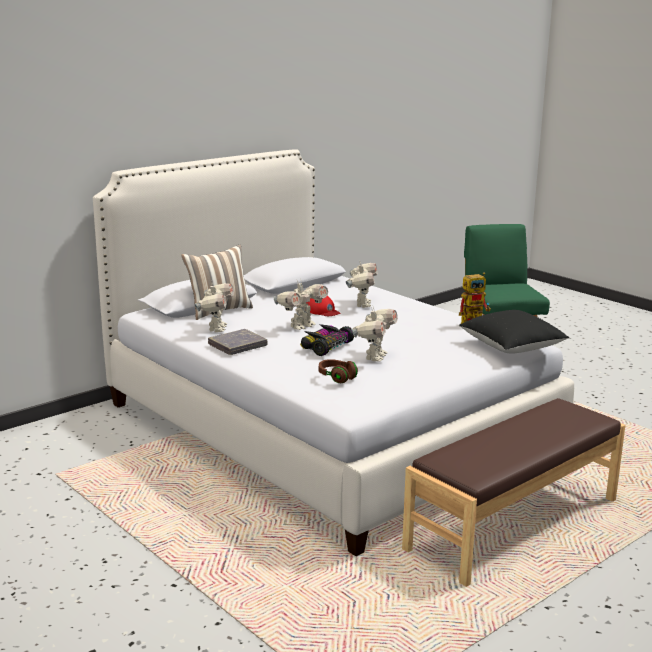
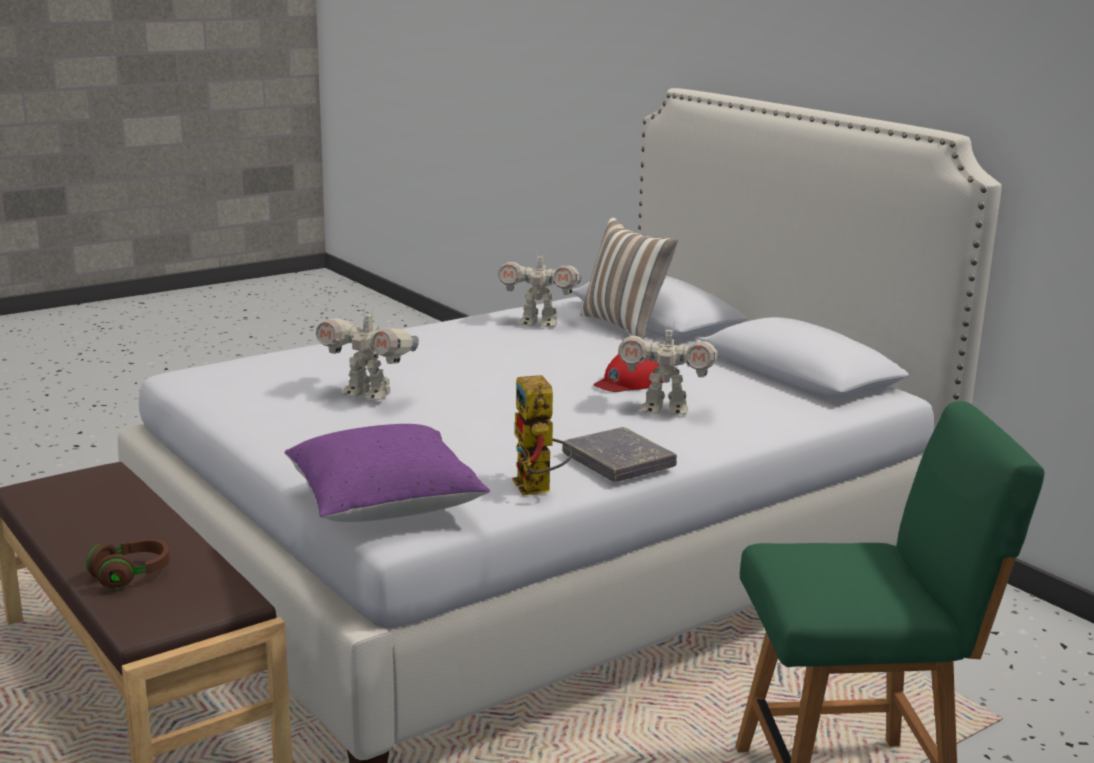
camera: 95 degrees right, 0 degrees up
(237, 345) = (460, 332): grey book -> grey book (618, 461)
(301, 326) = (538, 364): toy robot -> none
(325, 346) = (431, 371): toy car -> none
(337, 377) = (294, 368): brown headphones -> brown headphones (131, 576)
(511, 347) = (384, 505): black pillow -> purple pillow

